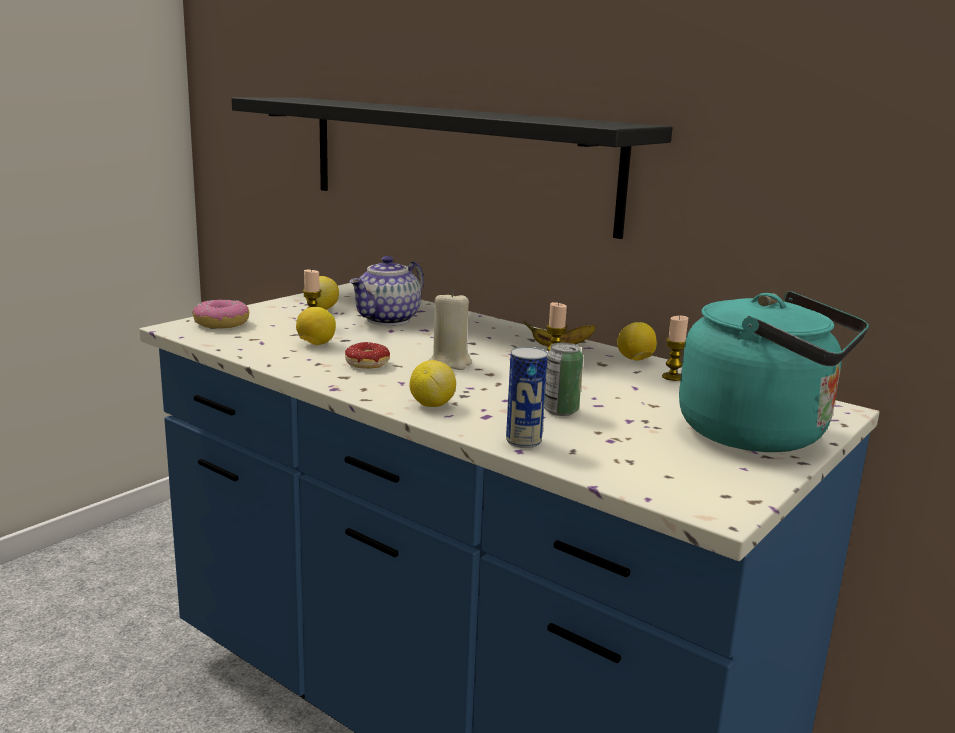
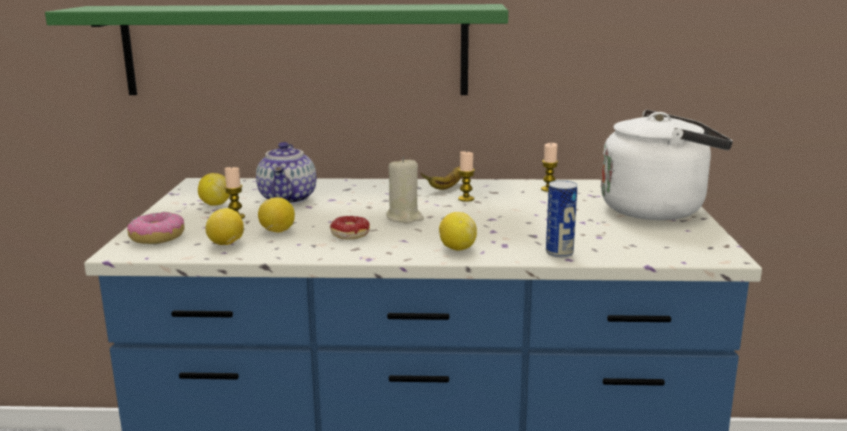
camera: 35 degrees left, 0 degrees up
(455, 161) = (295, 50): black shelf -> green shelf
(560, 411) = (537, 228): can -> none
(635, 360) = (507, 184): lemon -> lemon (226, 244)
(761, 435) = (658, 209): turquoise kettle -> white kettle

